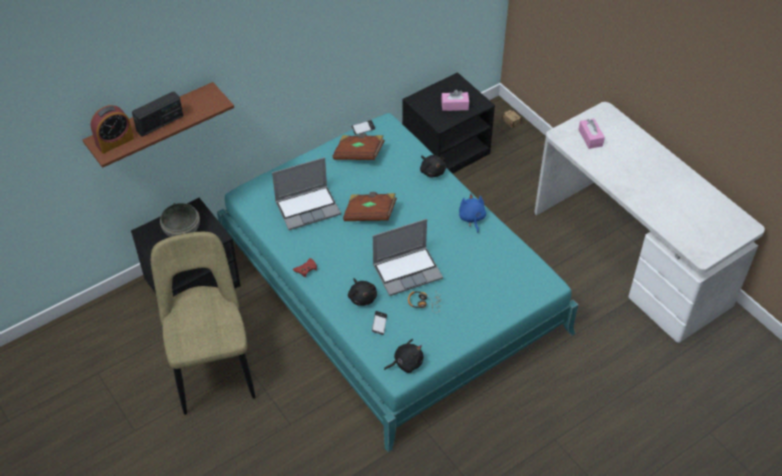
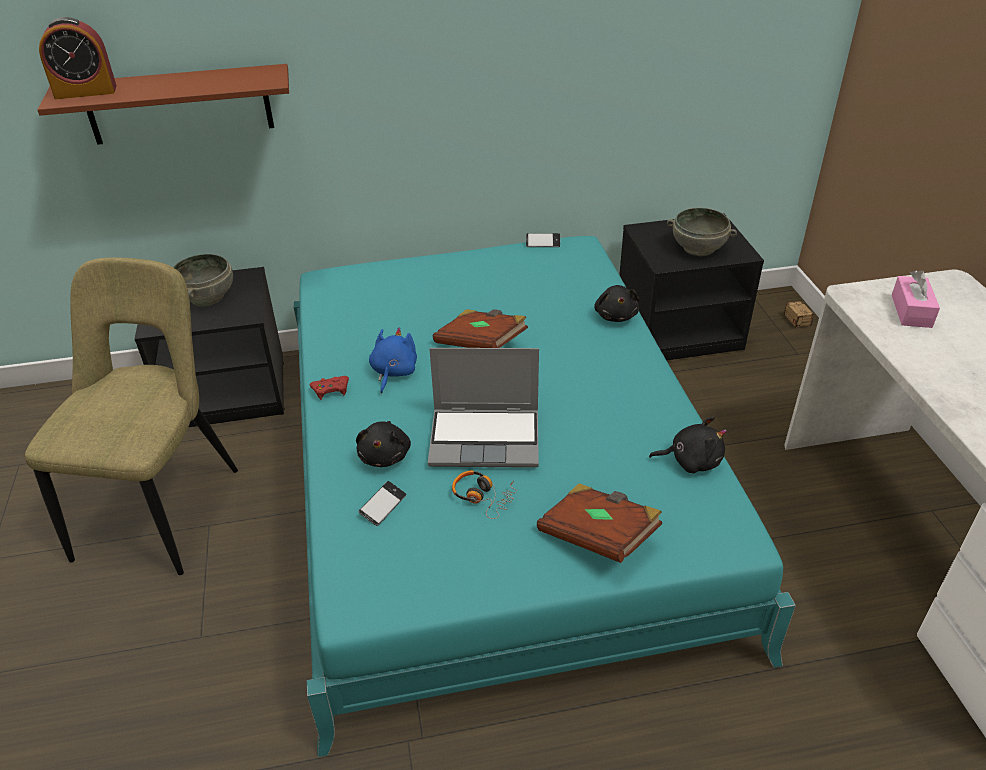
camera: 25 degrees right, 10 degrees down
(160, 123) = (166, 86): radio -> none
(308, 208) = (396, 314): laptop -> none
(359, 154) = (516, 269): brown book -> brown book (598, 536)
(406, 363) = (382, 590): black plush toy -> black plush toy (691, 460)
(455, 105) = (698, 248): pink tissue box -> grey bowl
(472, 218) = (645, 394): blue plush toy -> blue plush toy (393, 372)

